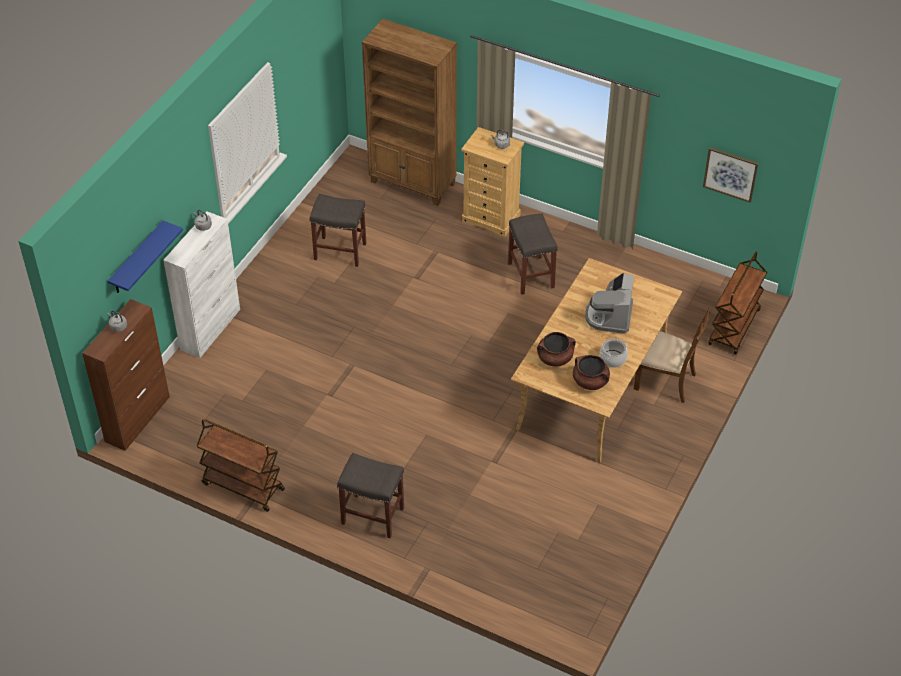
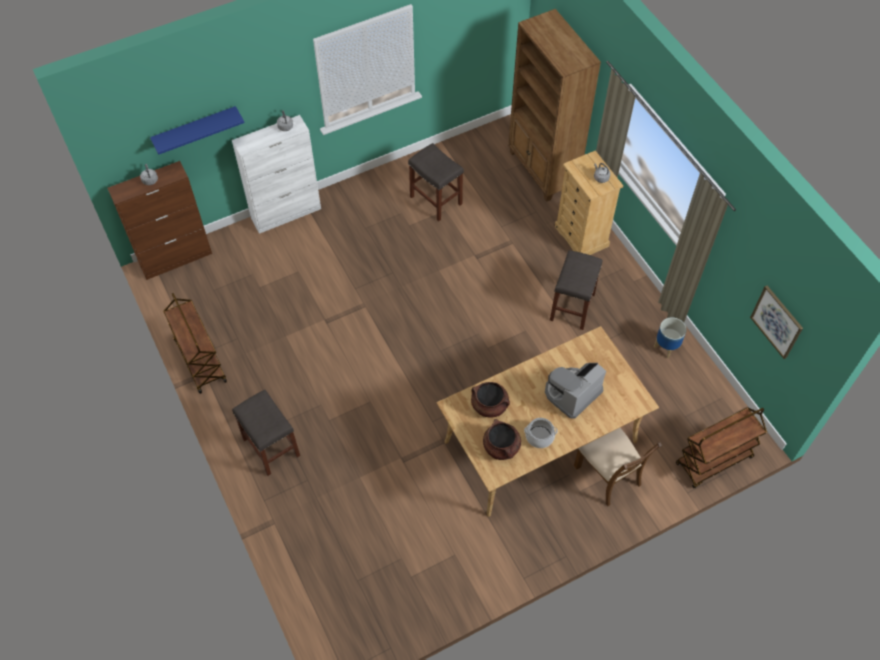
camera: 35 degrees right, 10 degrees up
(630, 266) = (666, 347): none -> planter

